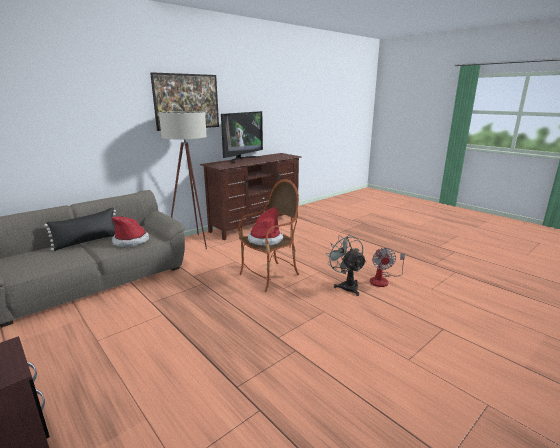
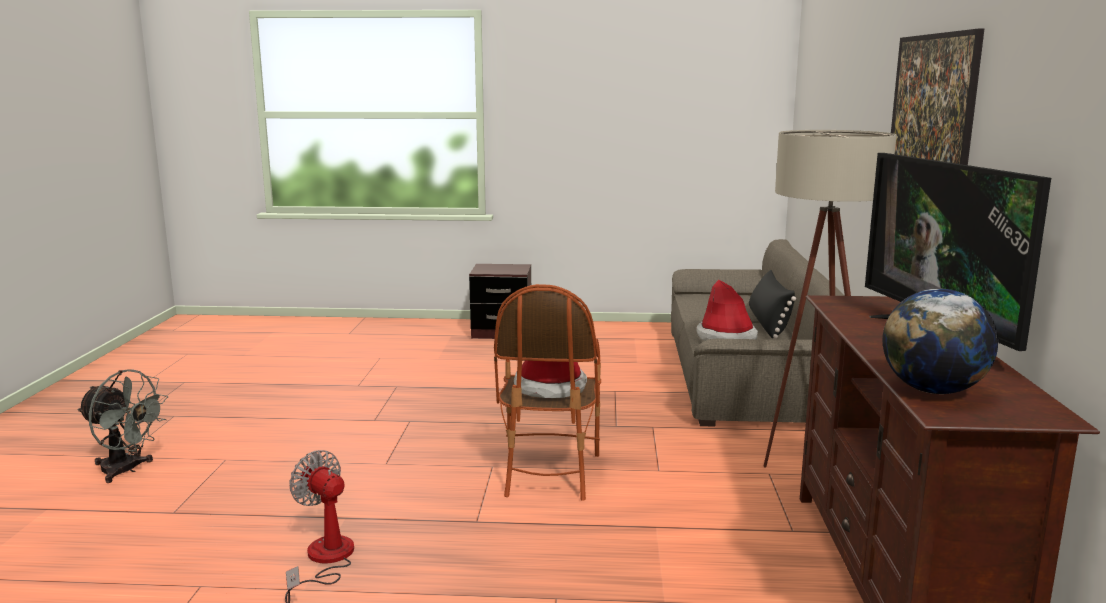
camera: 135 degrees right, 5 degrees down
(283, 157) = (933, 390): none -> globe
(346, 286) = (391, 515): grey fan -> grey fan (127, 470)

